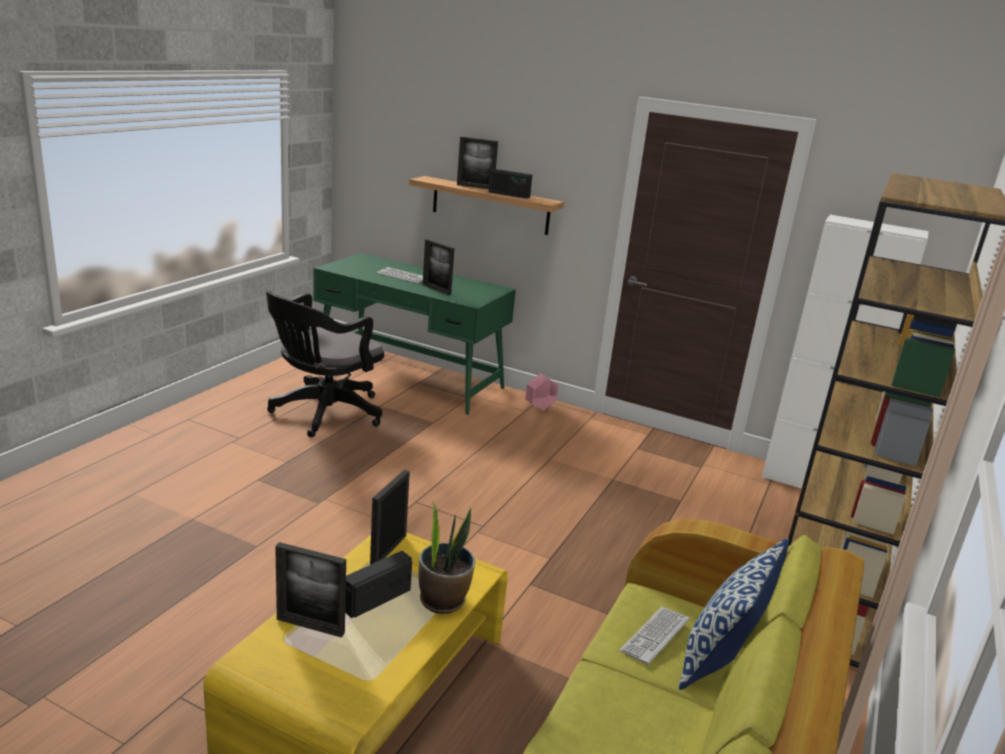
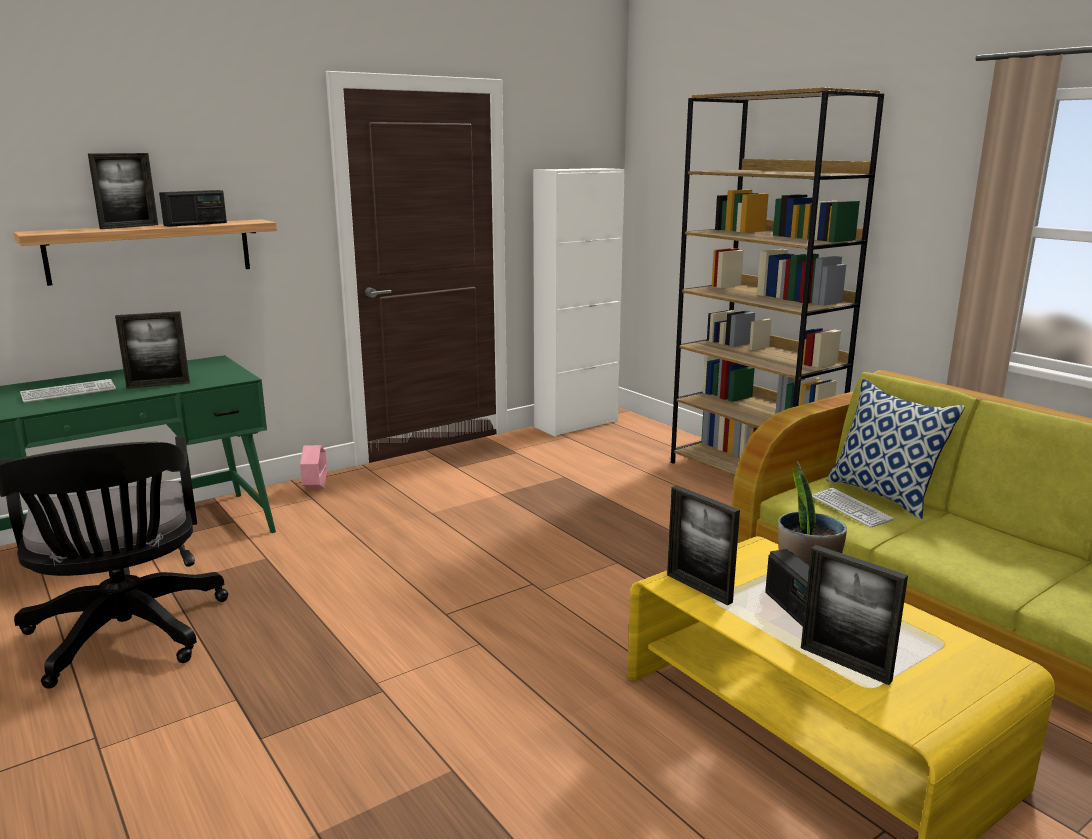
camera: 60 degrees left, 5 degrees down
(310, 626) = (845, 664): picture frame -> picture frame turned 90 degrees clockwise

